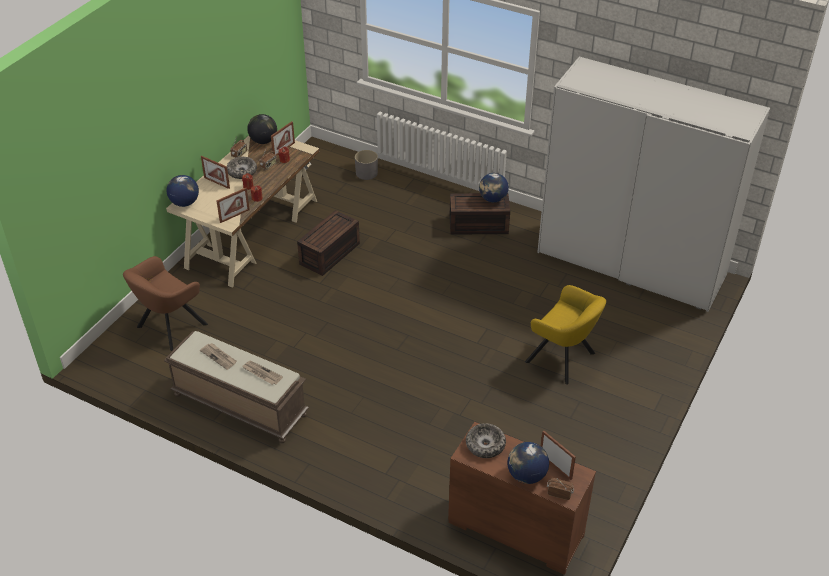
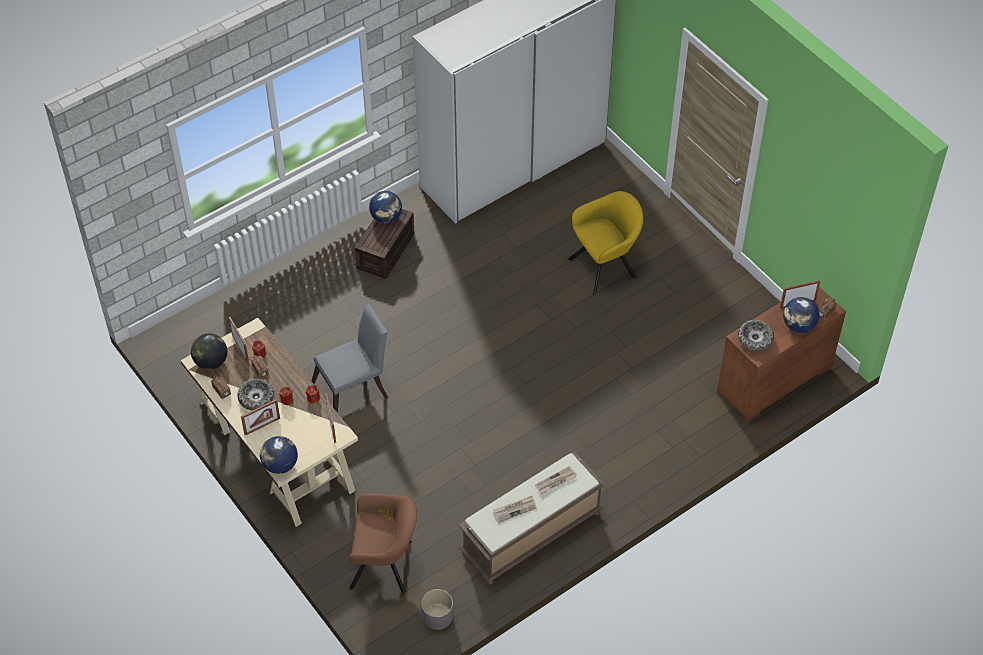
camera: 65 degrees left, 10 degrees up
(169, 327) = (385, 565): brown armchair -> brown armchair turned 60 degrees counterclockwise
(330, 254) = (354, 389): brown storage box -> grey chair
(366, 173) = (238, 311): grey planter -> grey planter (437, 617)

